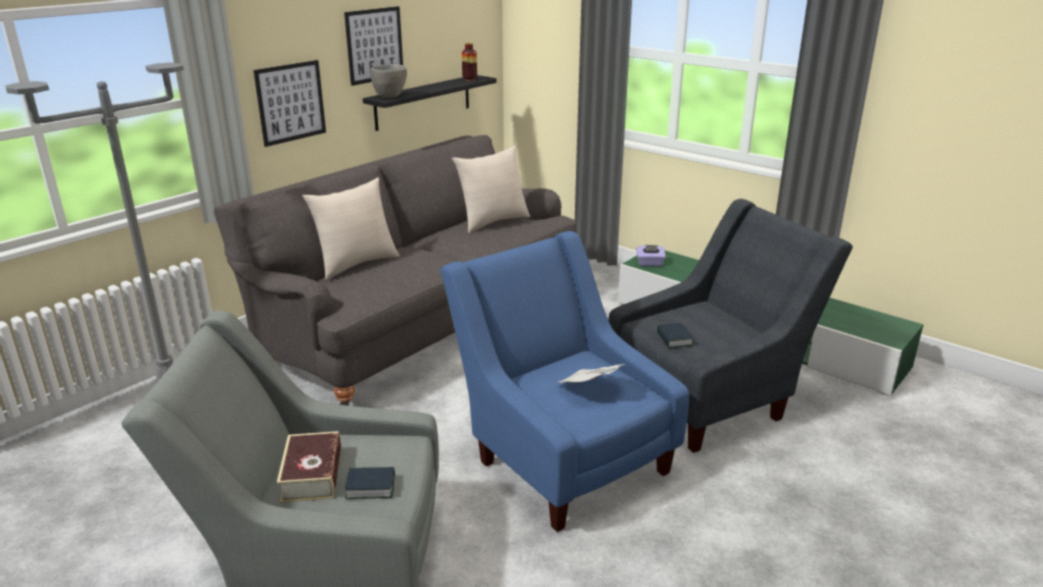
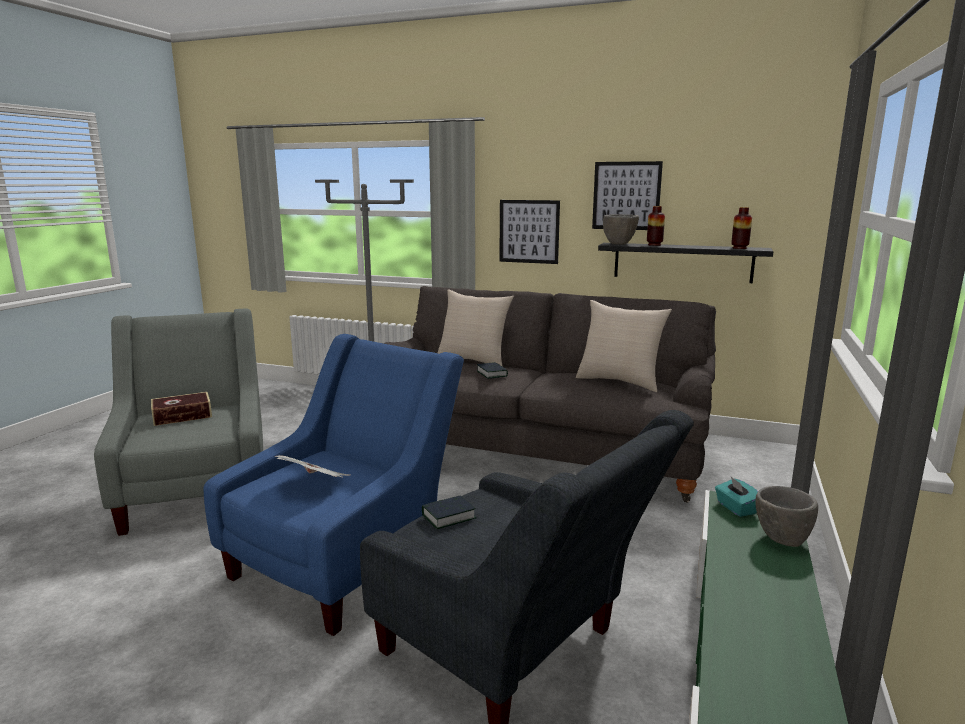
camera: 70 degrees right, 10 degrees down
(370, 487) = (164, 432): book -> book (492, 374)
(412, 91) = (654, 245): none -> vase
(650, 263) = (736, 508): purple tissue box -> turquoise tissue box
(691, 264) = (781, 539): none -> grey bowl

